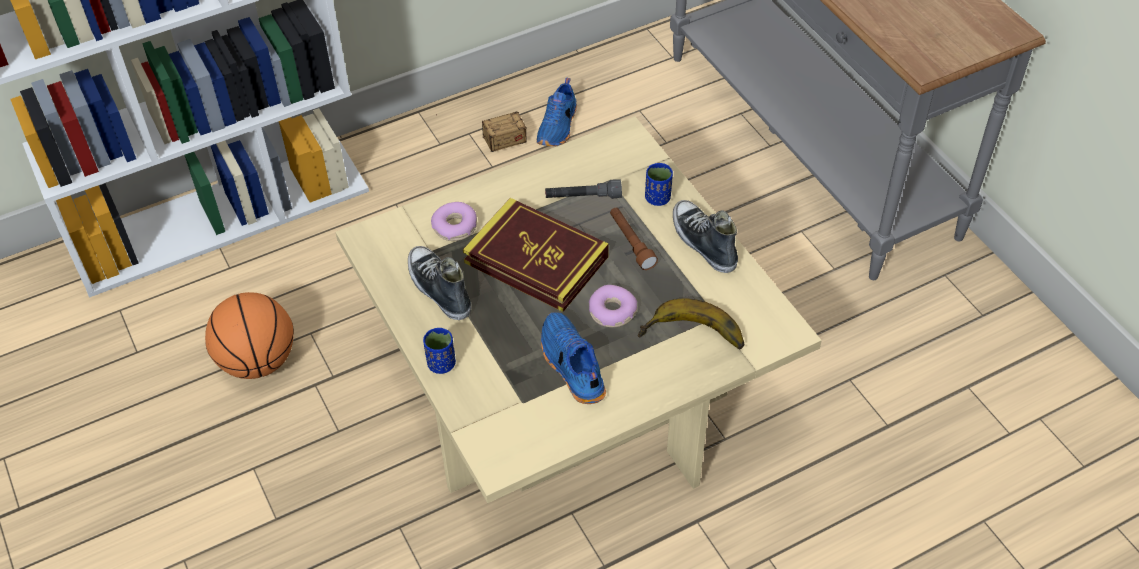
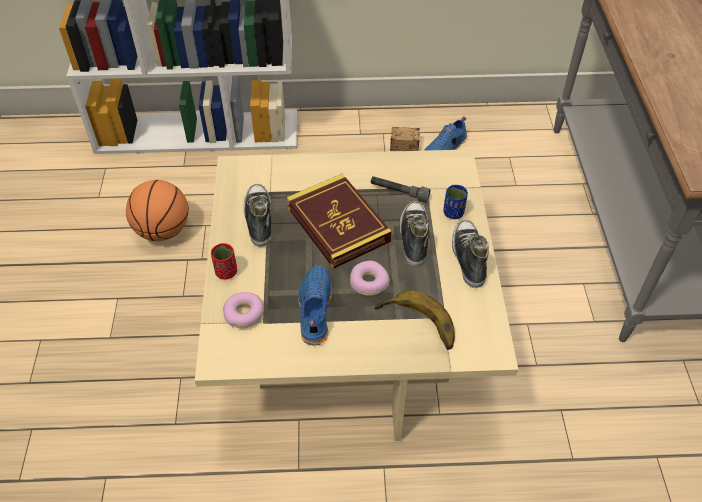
camera: 25 degrees right, 0 degrees up
(441, 364) = (226, 272): blue cup -> red cup
(455, 227) = (297, 181): donut -> donut (244, 314)
(631, 243) = (413, 238): brown flashlight -> shoe

